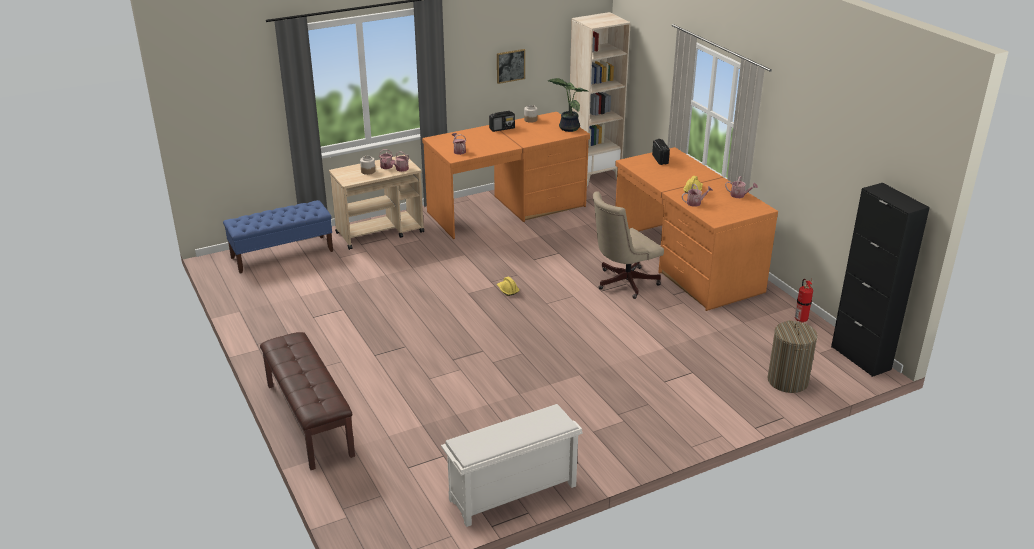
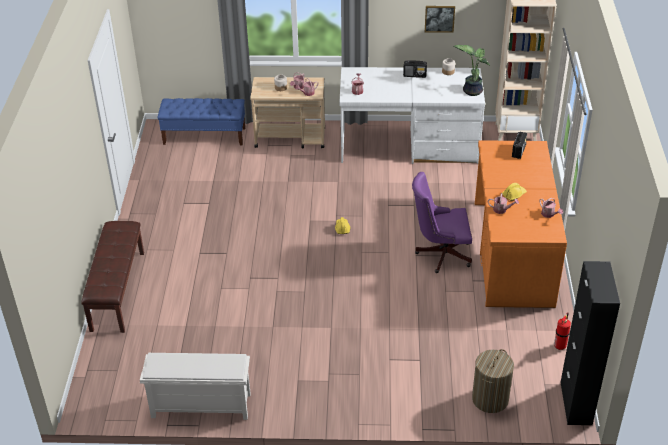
camera: 30 degrees right, 10 degrees up
(507, 210) = (409, 146): orange desk -> white desk
(622, 283) = (440, 254): beige office chair -> purple office chair

